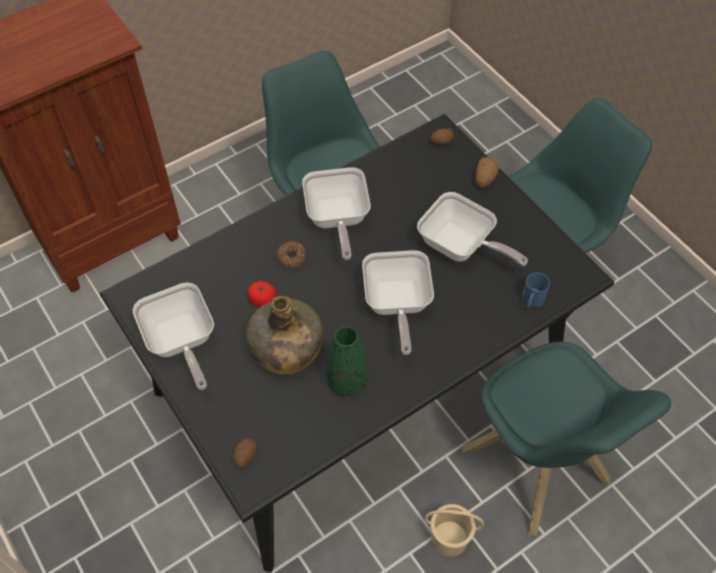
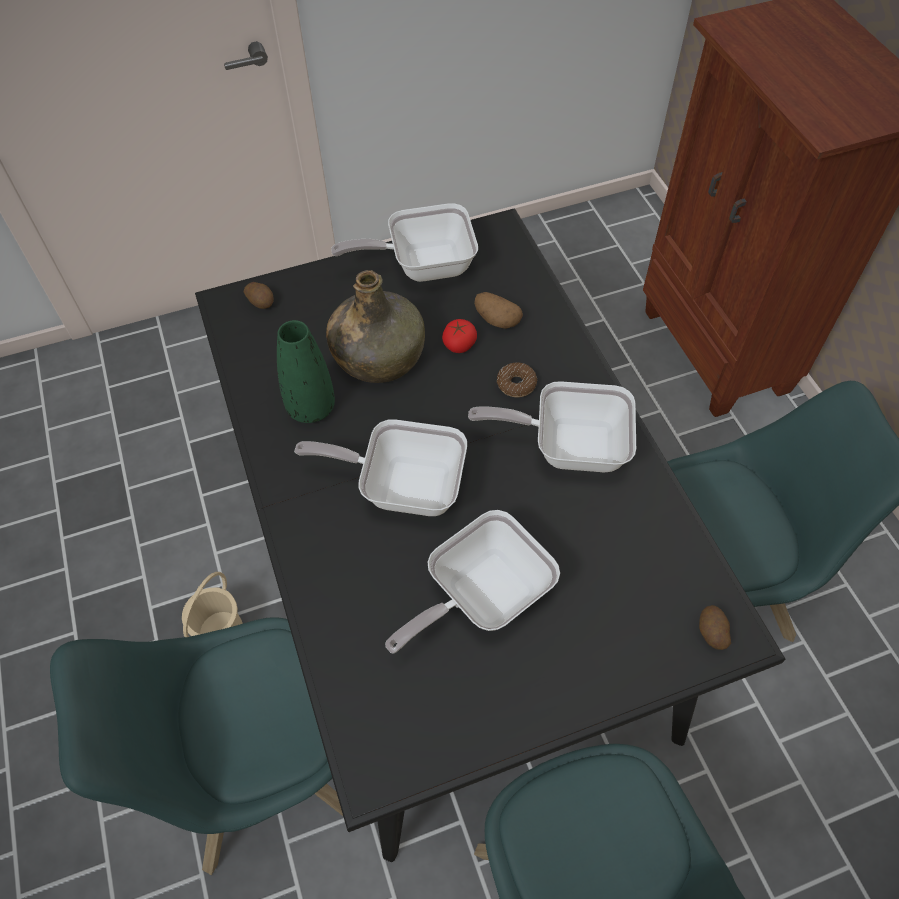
camera: 105 degrees right, 0 degrees up
(484, 179) = (615, 678): potato -> potato (496, 319)
(531, 301) = (350, 670): blue mug -> none

